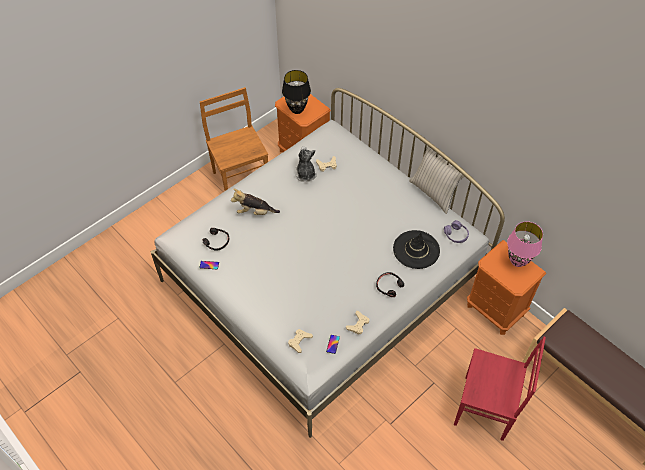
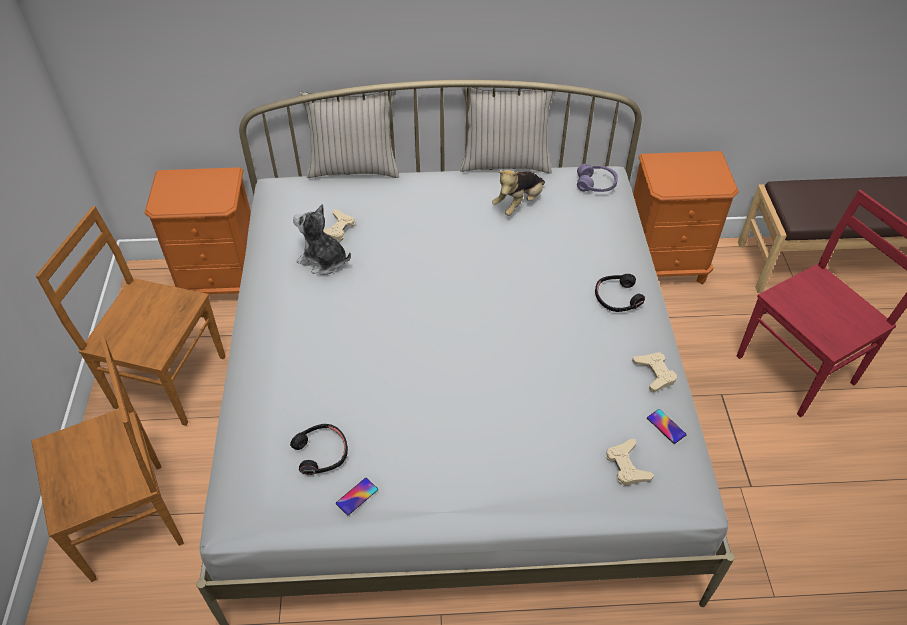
camera: 50 degrees left, 5 degrees down
(176, 218) = (132, 518): none -> brown chair
(255, 212) = (322, 364): plush toy -> plush toy (519, 203)
(297, 110) = (194, 200): black table lamp -> none
(369, 144) = (354, 168): none -> beige pillow
(416, 249) = (583, 233): black hat -> none
(517, 261) = (684, 162): pink table lamp -> none

